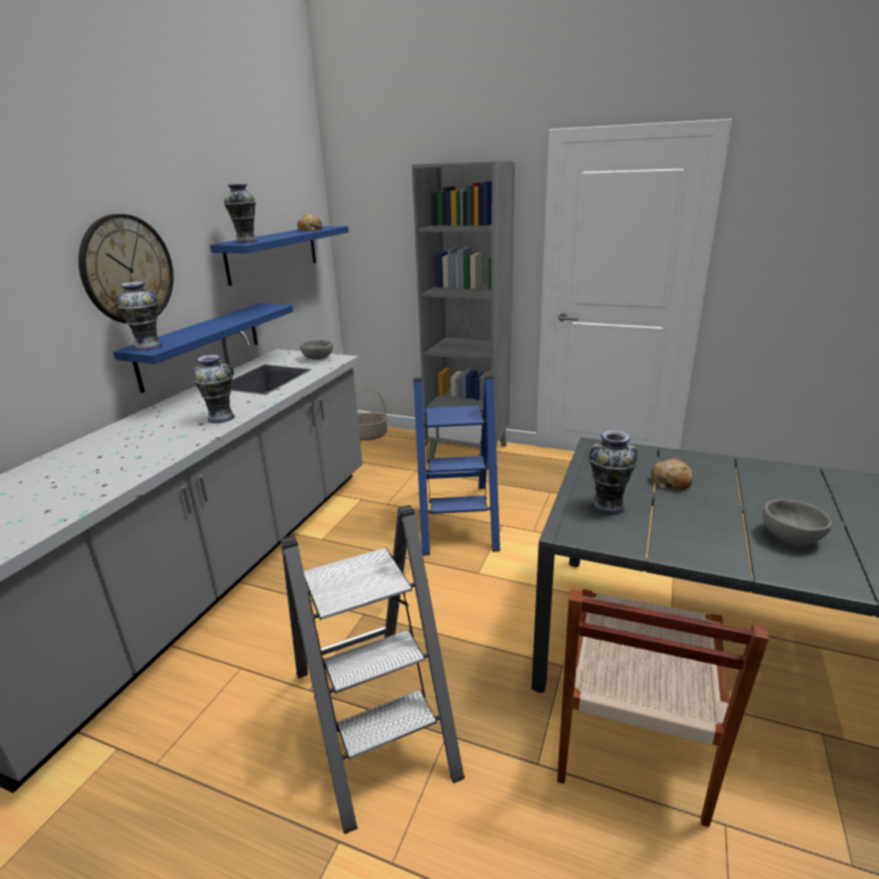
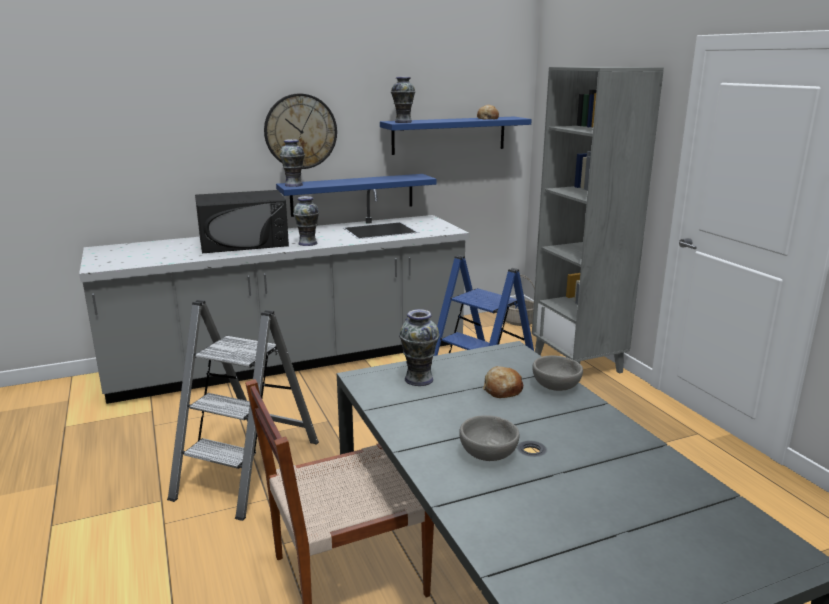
camera: 45 degrees right, 5 degrees down
(129, 446) = (244, 242): none -> black microwave
(317, 358) = (439, 227): grey bowl -> grey bowl (555, 386)

